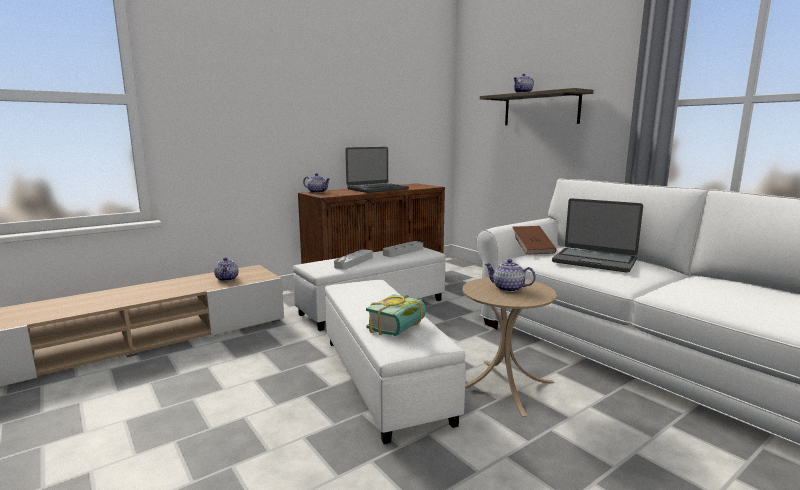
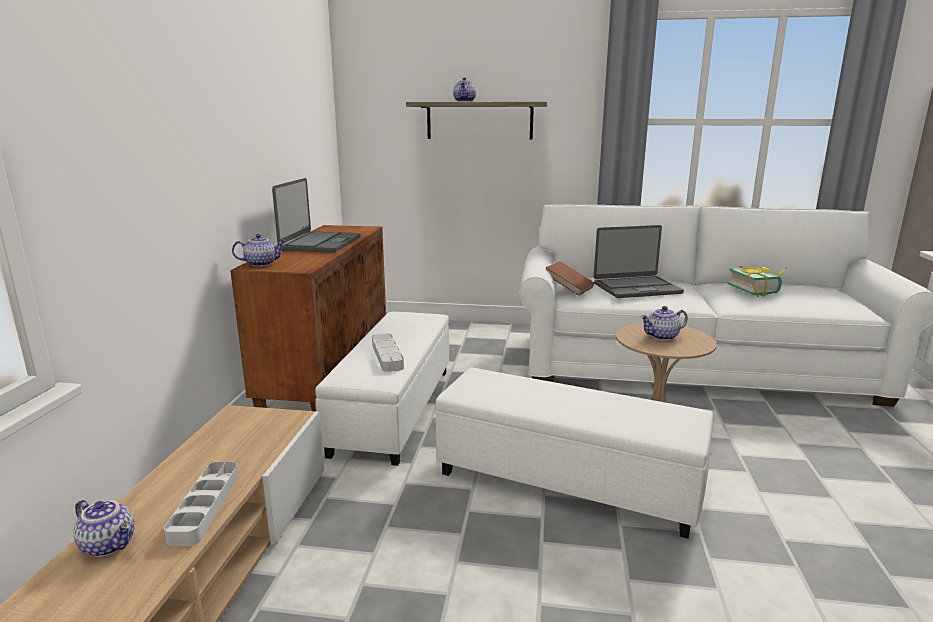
camera: 45 degrees left, 5 degrees up
(227, 279) = (243, 444): teapot -> teapot (110, 544)
(401, 328) = (633, 412): book -> book (756, 290)
(403, 251) = (403, 324): grey tray -> grey tray (205, 506)

